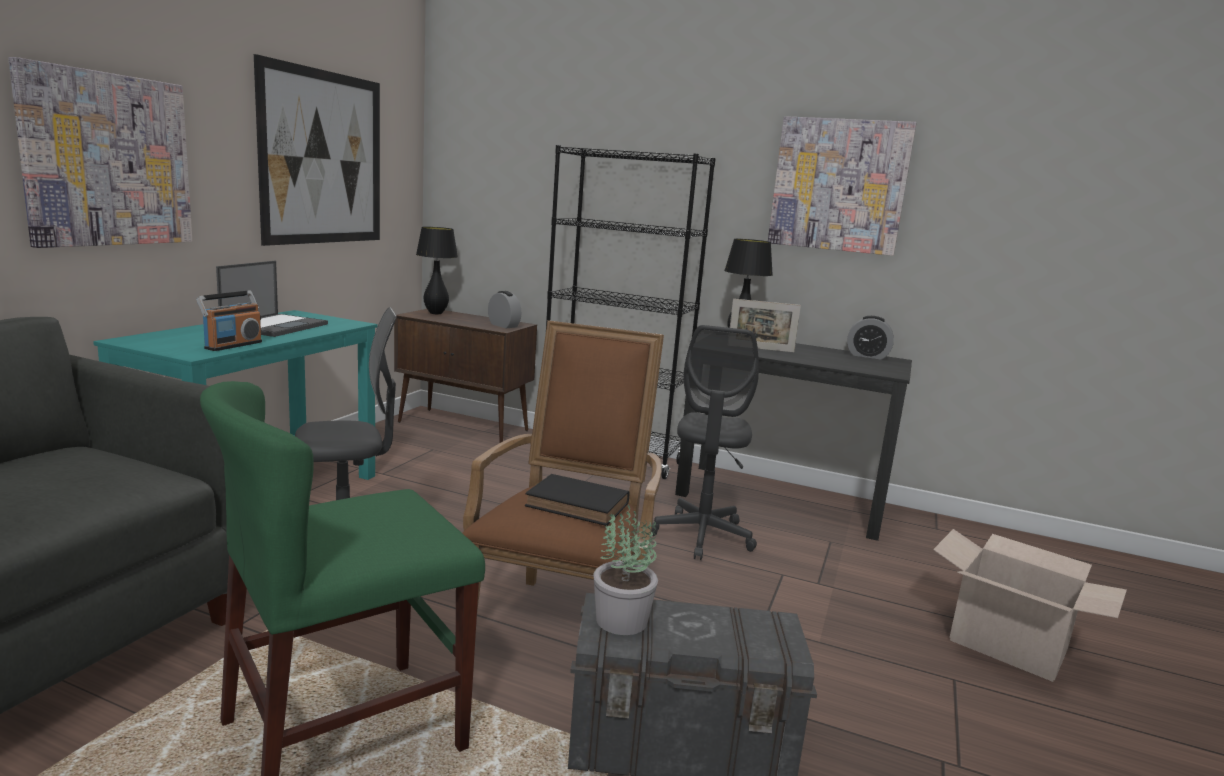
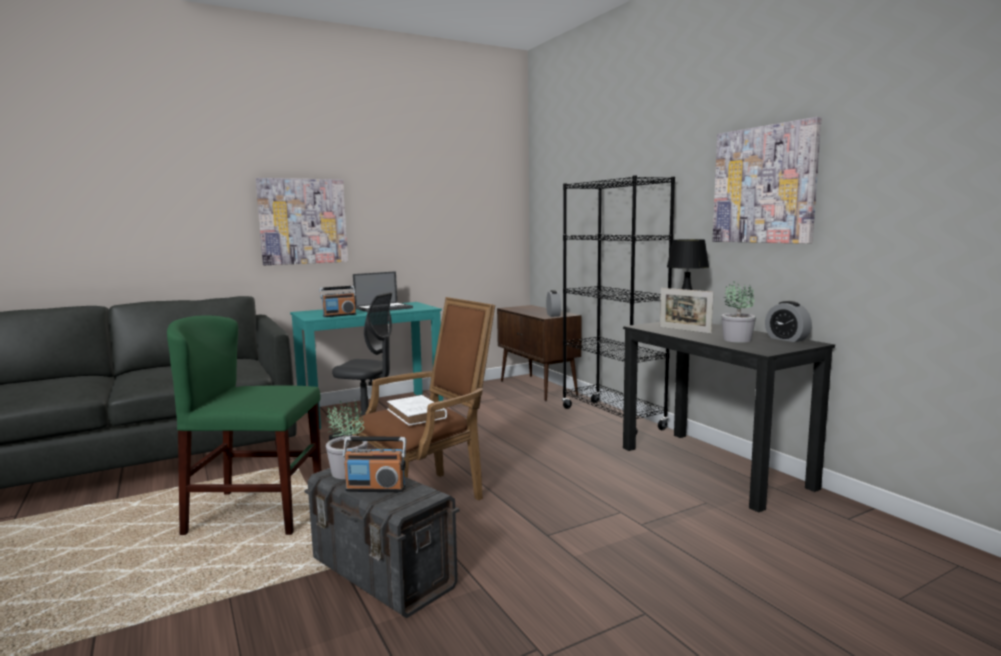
camera: 40 degrees right, 5 degrees down
(323, 158) = (441, 210): picture -> none
(435, 313) = (525, 307): black table lamp -> none
(580, 506) = (417, 414): black book -> white book
(702, 536) = (598, 476): grey office chair -> none
(704, 633) = (376, 488): none -> radio
(835, 360) = (736, 340): none -> potted plant
(1007, 645) = (749, 613): cardboard box -> none

